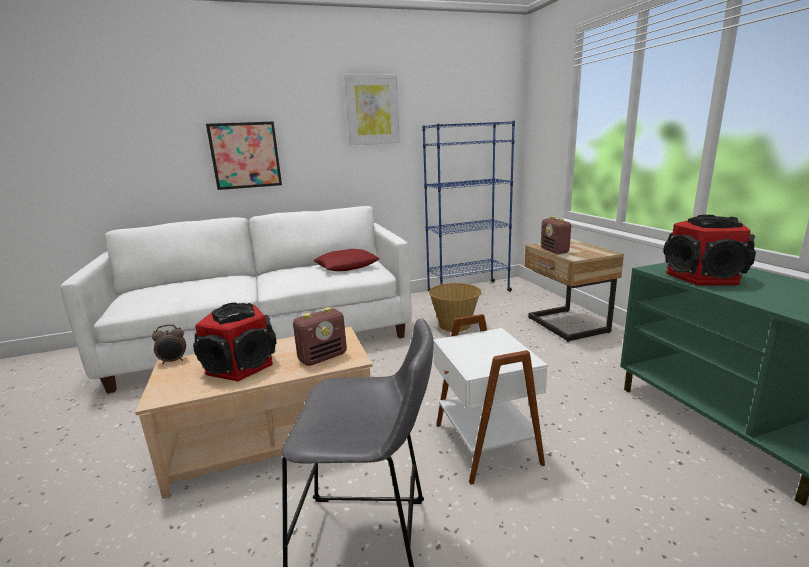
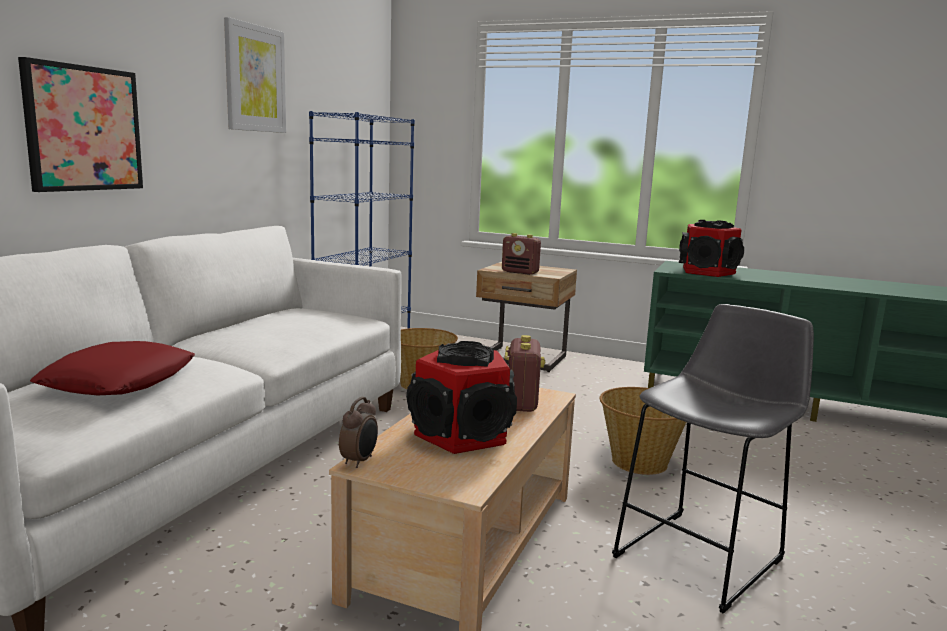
camera: 50 degrees left, 5 degrees down
(347, 266) = (305, 316): red pillow -> red pillow (119, 381)
(484, 444) = (639, 461): white side table -> basket

